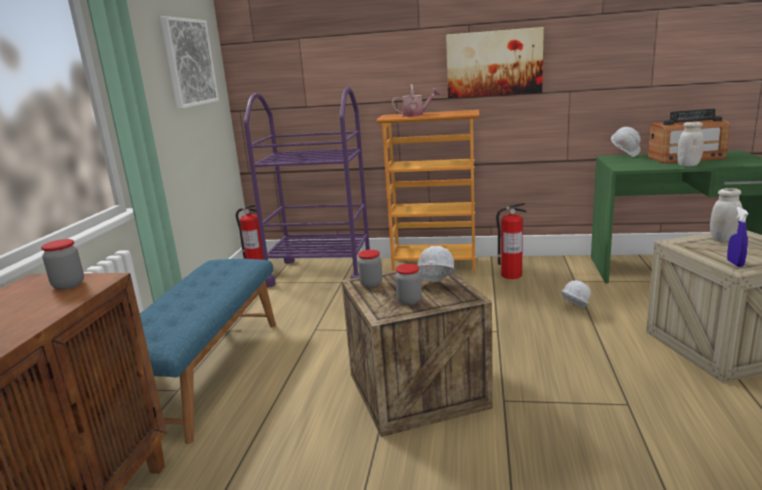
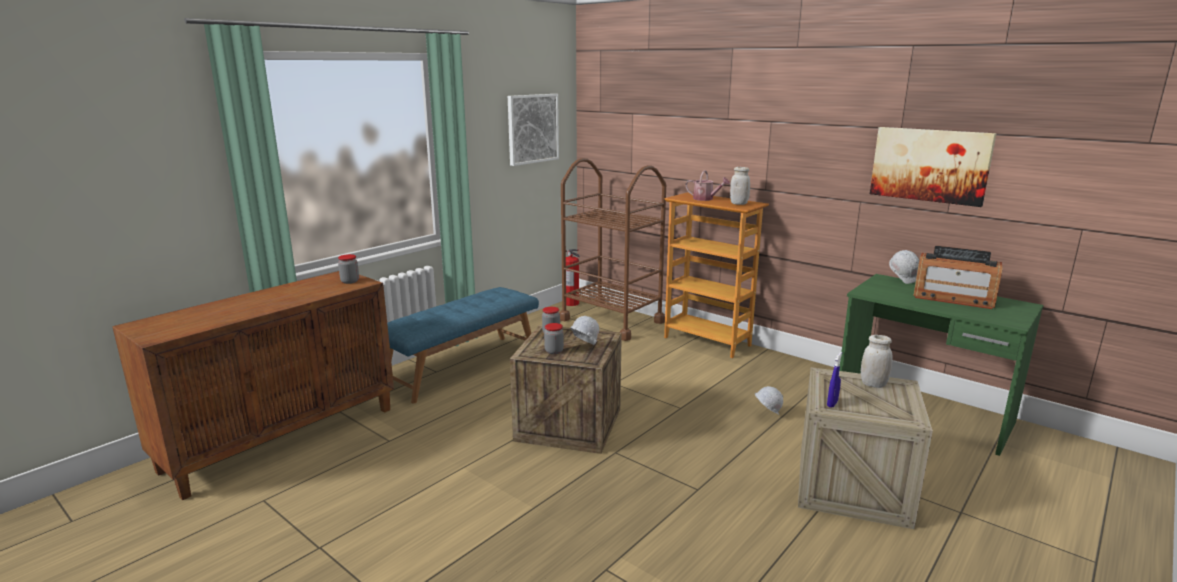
camera: 30 degrees right, 0 degrees up
(321, 272) = (611, 321): purple cart -> brown cart
(494, 63) = (789, 162): picture -> picture (930, 165)
(511, 275) = (759, 369): fire extinguisher -> none
(688, 165) = (931, 306): white jar -> white jar (739, 203)

